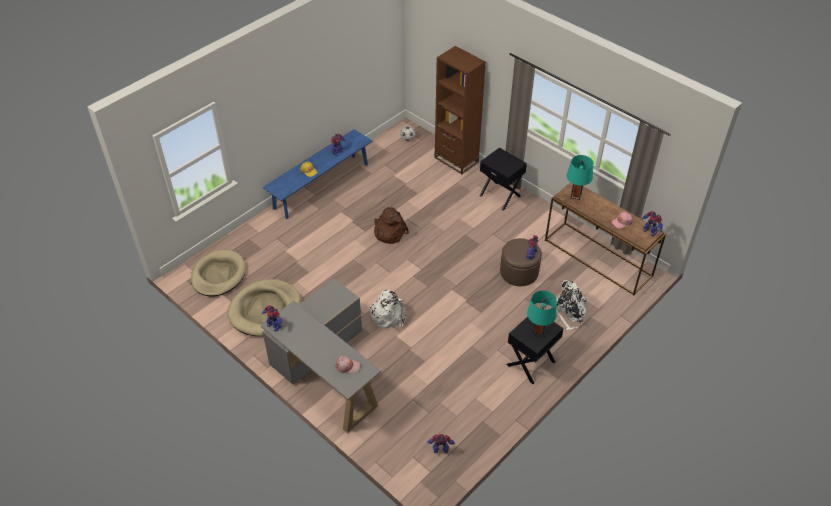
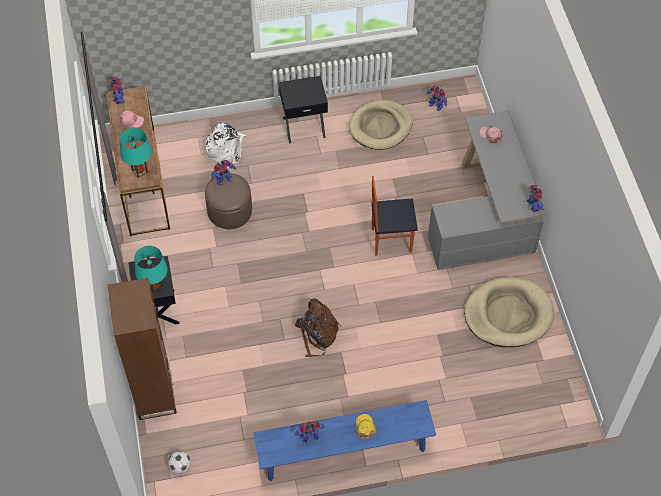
camera: 145 degrees left, 10 degrees up
(218, 275) = (536, 387): beige dog bed -> beige dog bed (380, 127)
(388, 315) = (391, 240): white backpack -> chair
(538, 332) = (302, 90): turquoise table lamp -> turquoise table lamp (155, 287)

